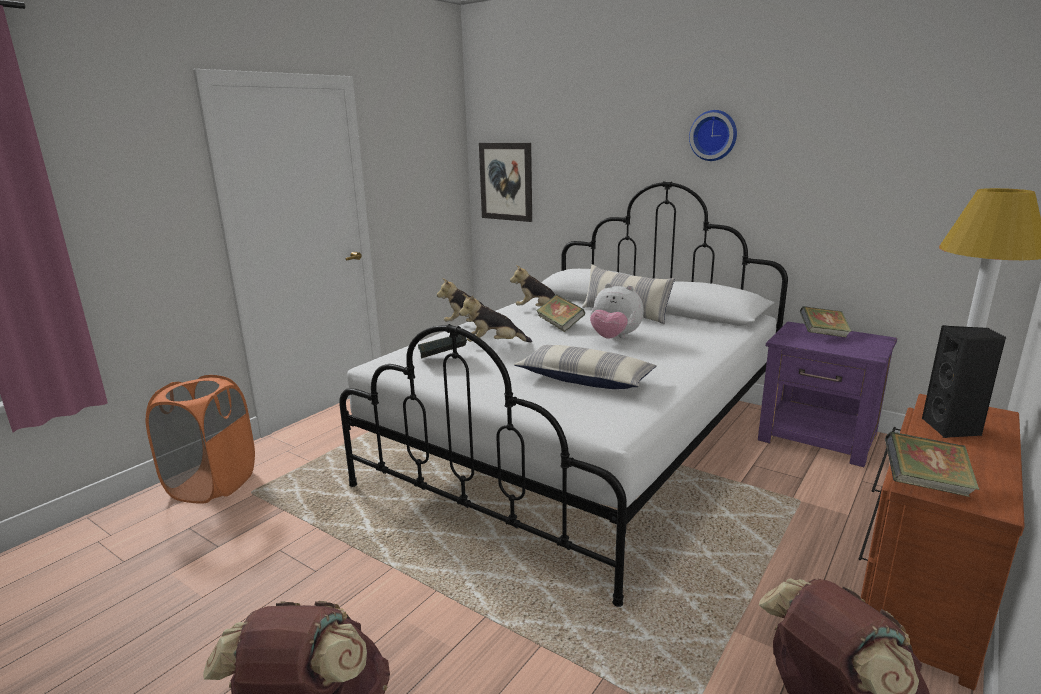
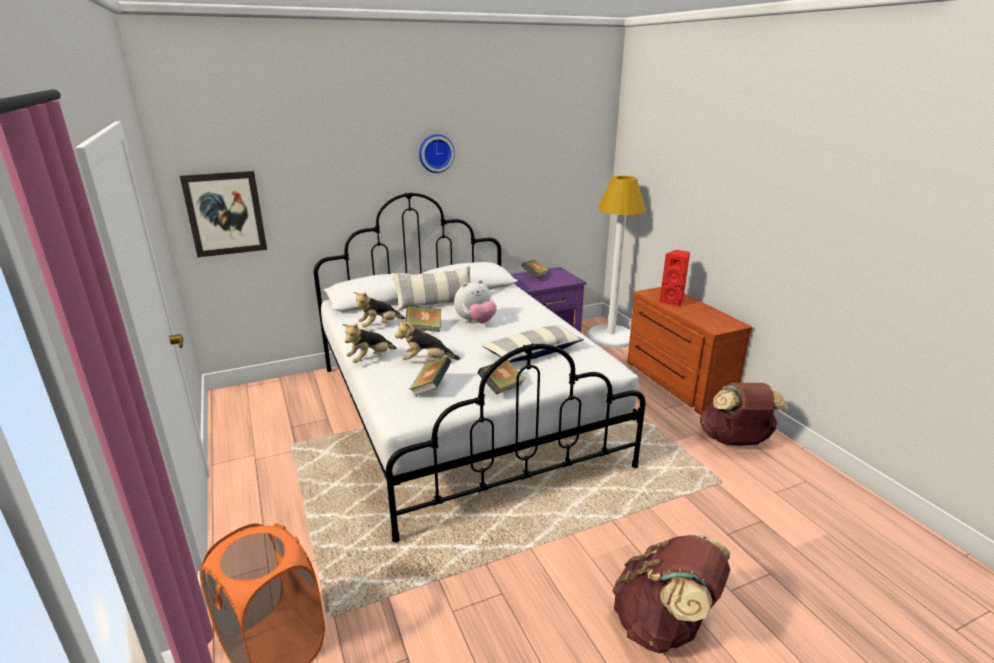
camera: 60 degrees left, 5 degrees up
(494, 344) = (426, 361): plush toy -> plush toy turned 60 degrees clockwise
(925, 485) = (715, 327): book -> book (501, 389)
(952, 429) = (673, 301): black speaker -> red speaker

